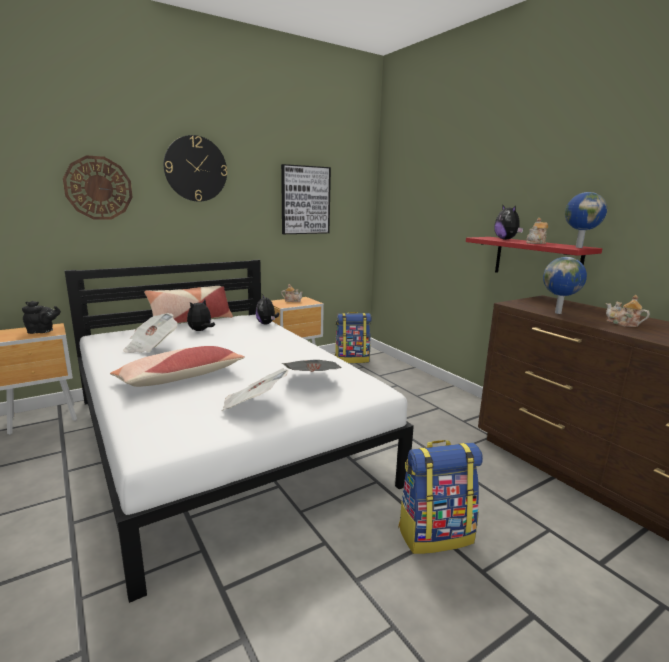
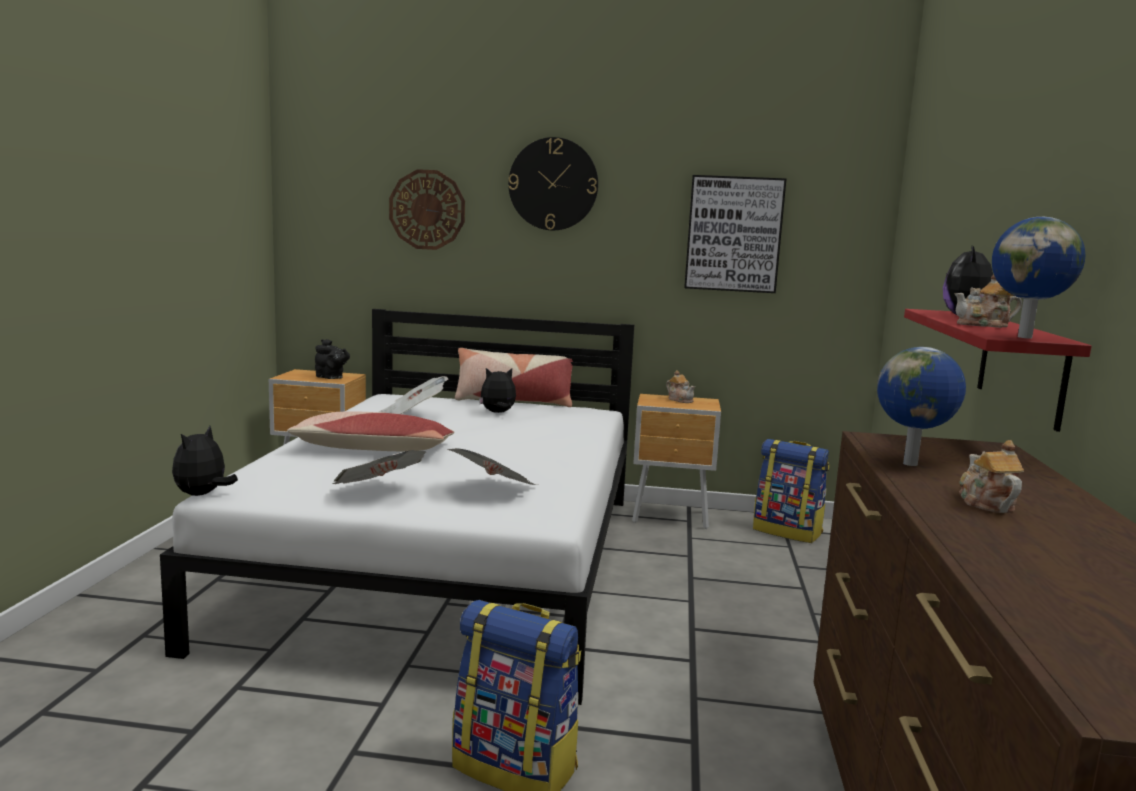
camera: 40 degrees right, 5 degrees down
(267, 324) = (596, 422): plush toy -> plush toy (202, 495)

